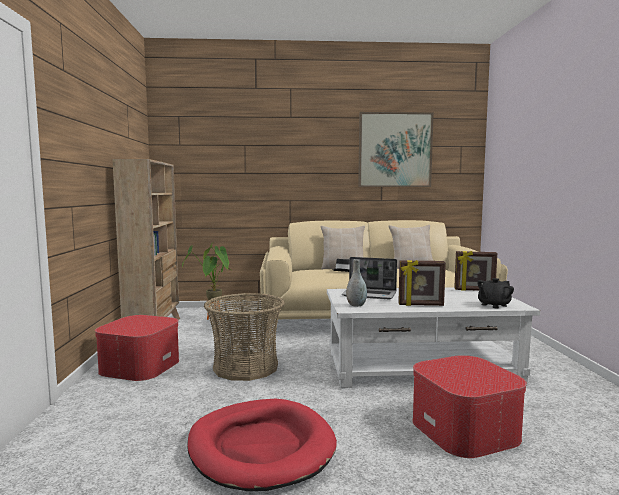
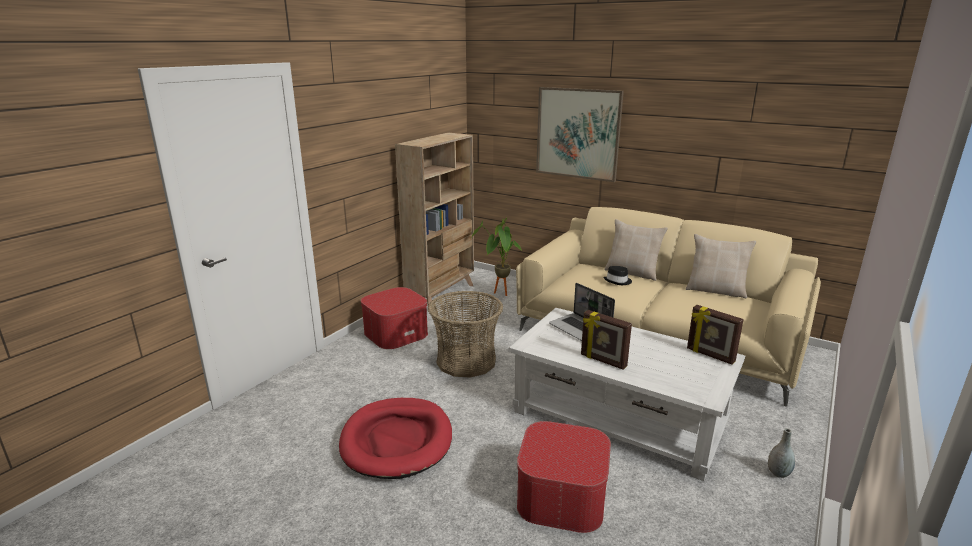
camera: 35 degrees right, 15 degrees up
(356, 305) = (541, 341): grey vase -> grey vase (778, 473)
(395, 150) = (742, 127): picture -> picture (578, 133)
(493, 305) = (682, 386): black teapot -> none

